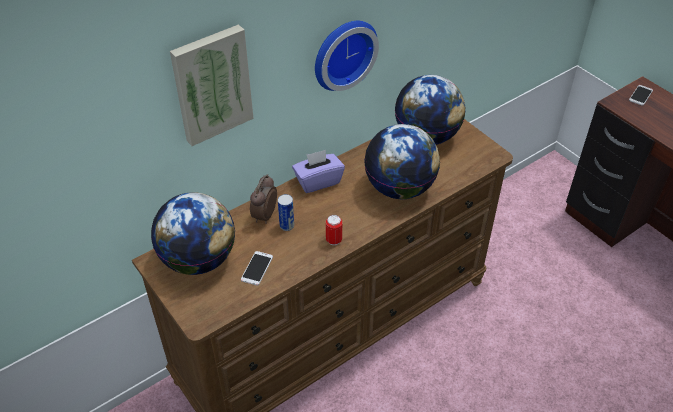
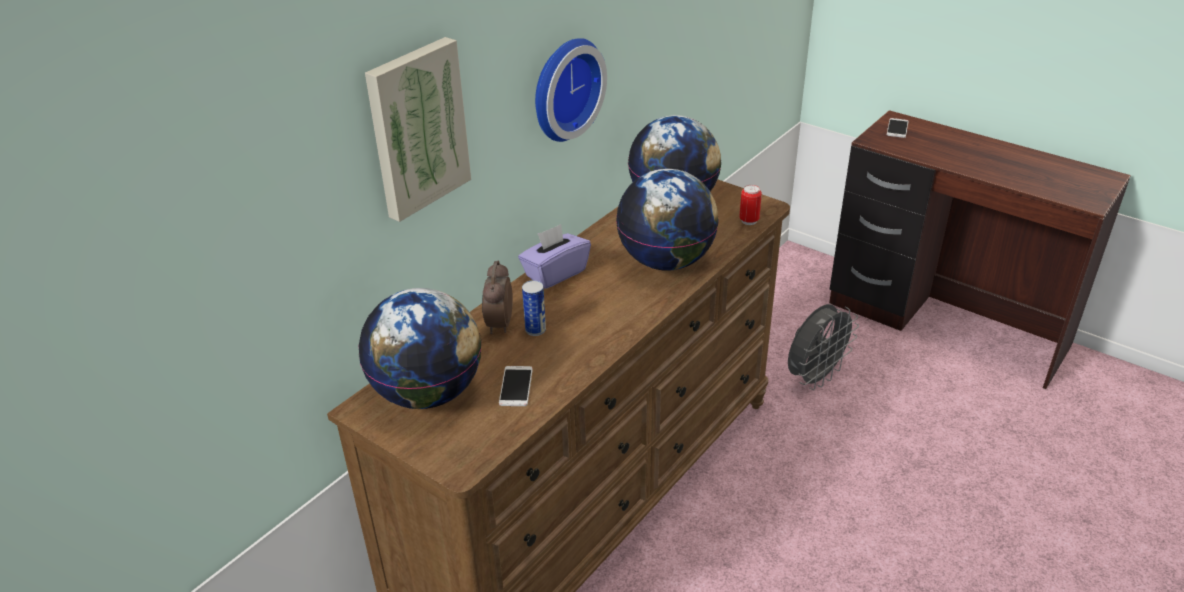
camera: 15 degrees left, 10 degrees down
(334, 240) = (607, 334): can -> can (749, 221)
(528, 271) = (815, 378): none -> grey fan

